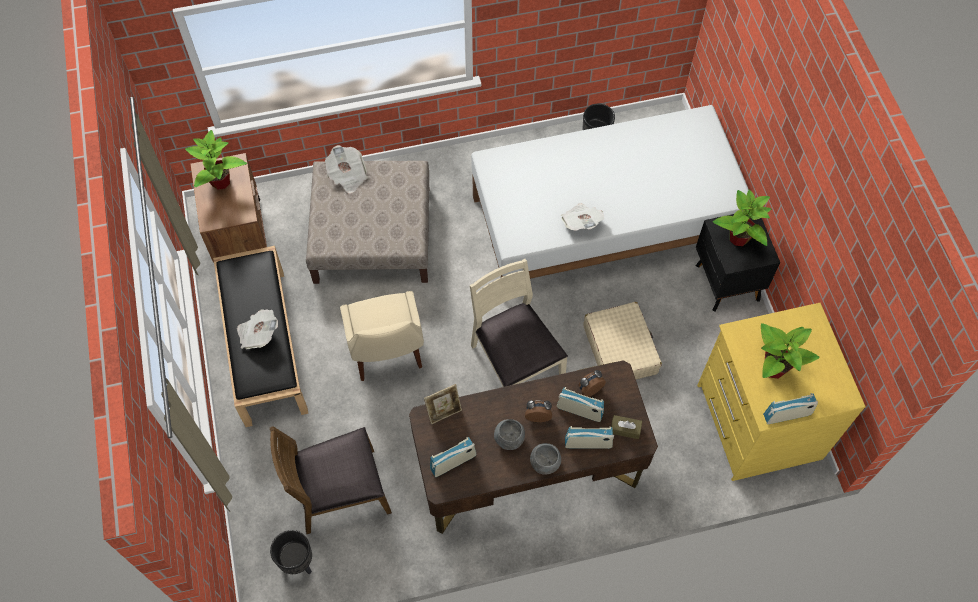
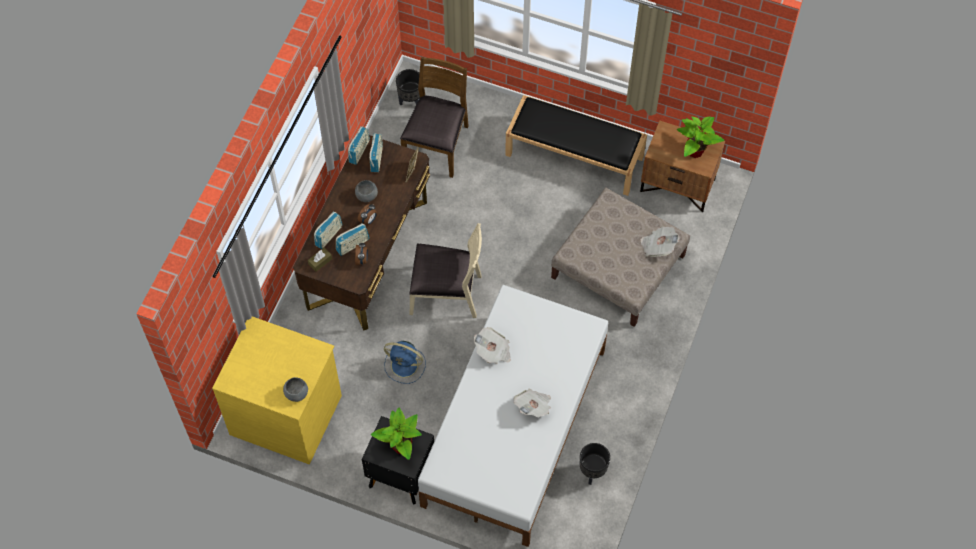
camera: 125 degrees right, 0 degrees up
(258, 334) = (563, 128): newspaper -> newspaper (533, 406)
(387, 353) = (514, 222): beige chair -> none
(544, 463) = (336, 205): grey bowl -> grey bowl (296, 393)
(620, 349) = (405, 365): beige suitcase -> blue fan
(774, 368) = (279, 355): potted plant -> none
(786, 415) = (245, 338): radio -> radio (359, 151)

